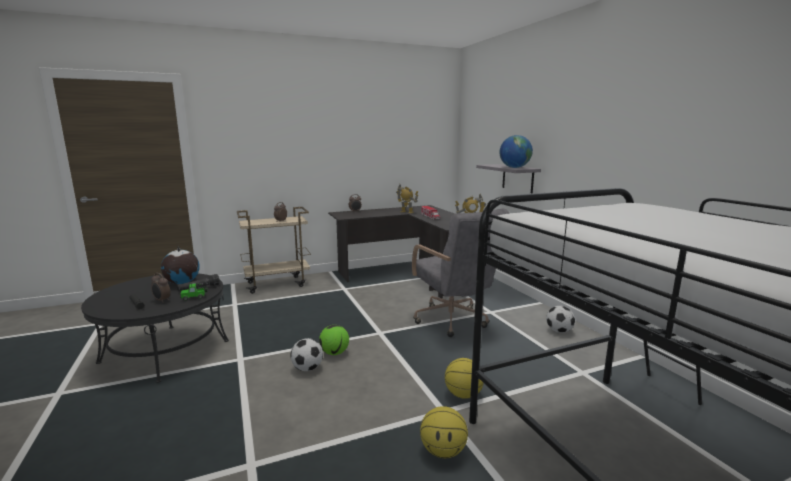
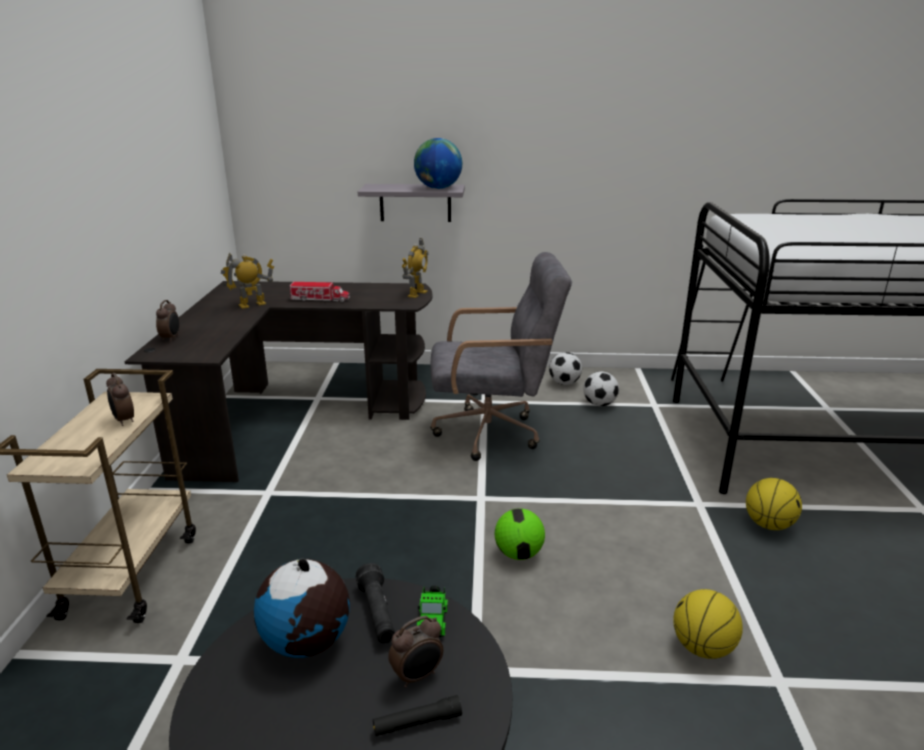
camera: 65 degrees left, 10 degrees up
(307, 368) = (553, 590): football -> football (599, 404)
(463, 394) = (670, 482): basketball -> basketball (702, 648)

